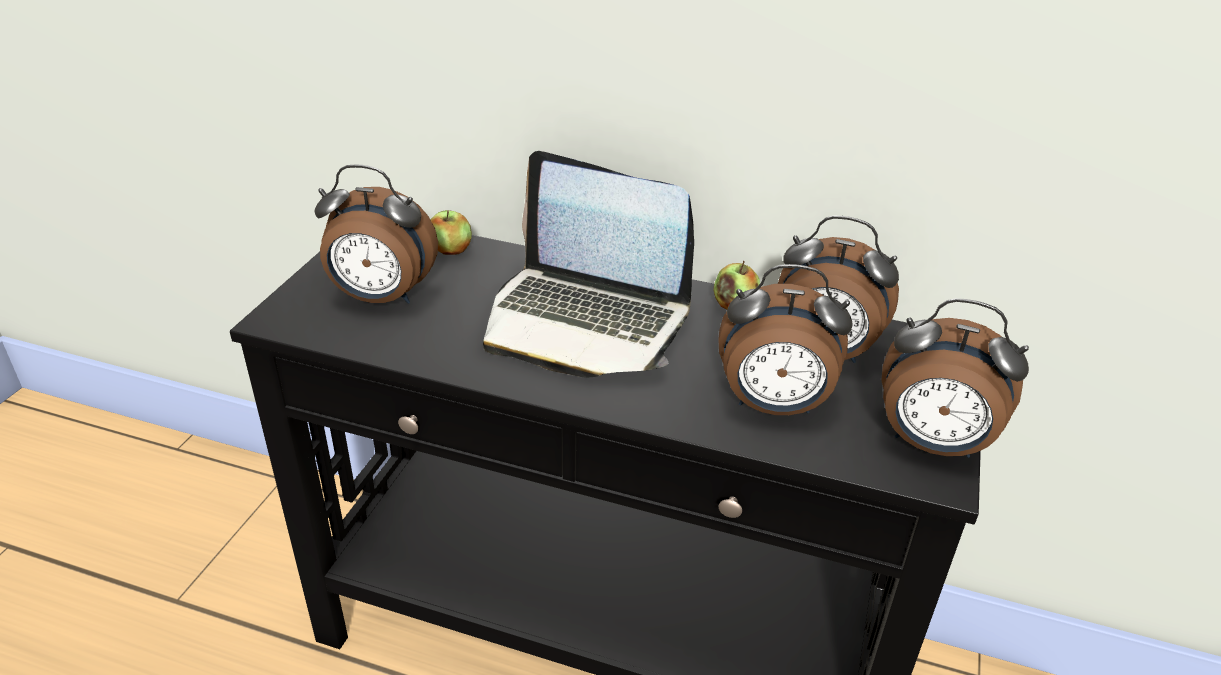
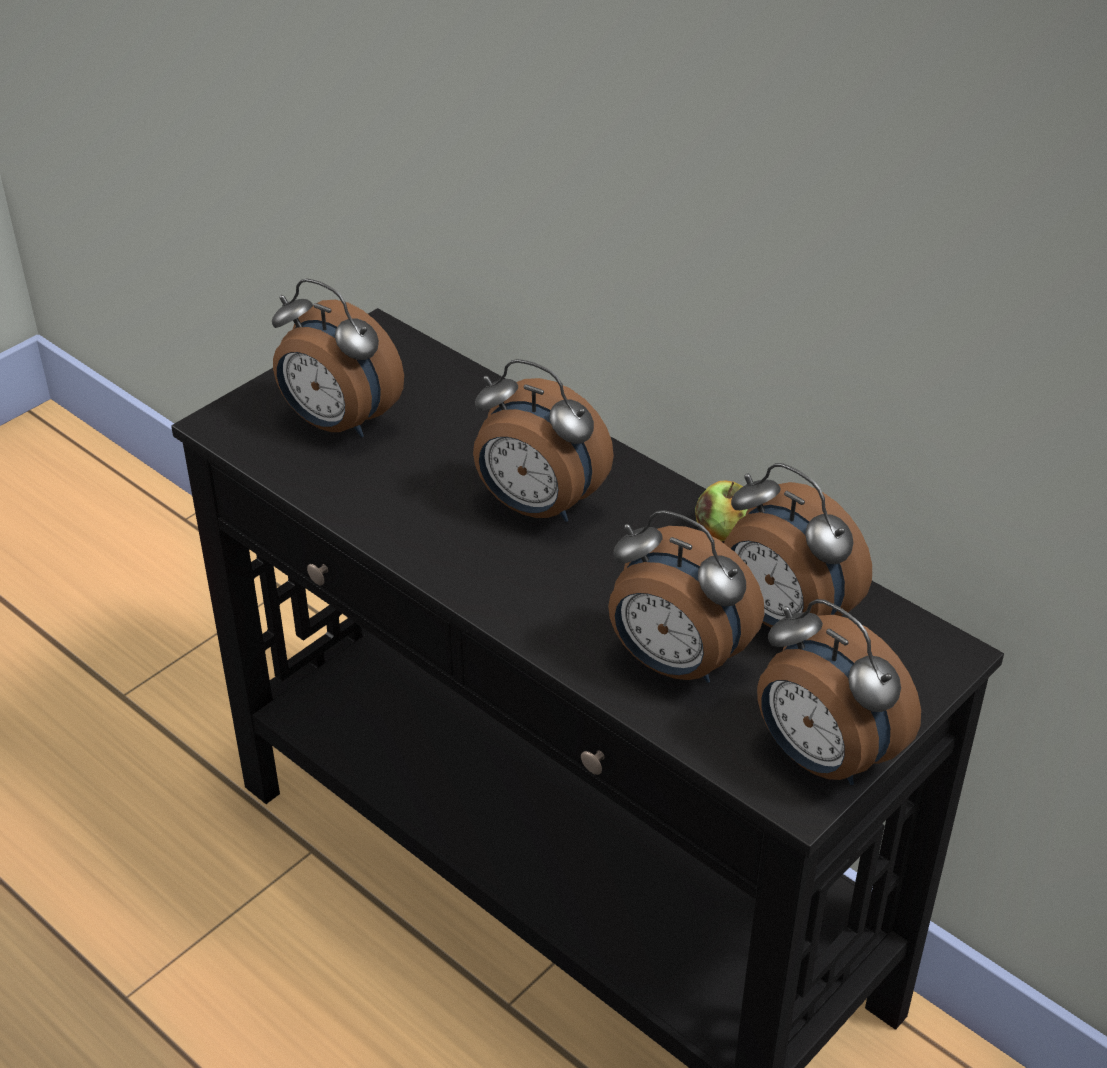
camera: 25 degrees right, 5 degrees up
(450, 250) = (444, 380): apple -> none
(585, 321) = (537, 507): laptop -> alarm clock

